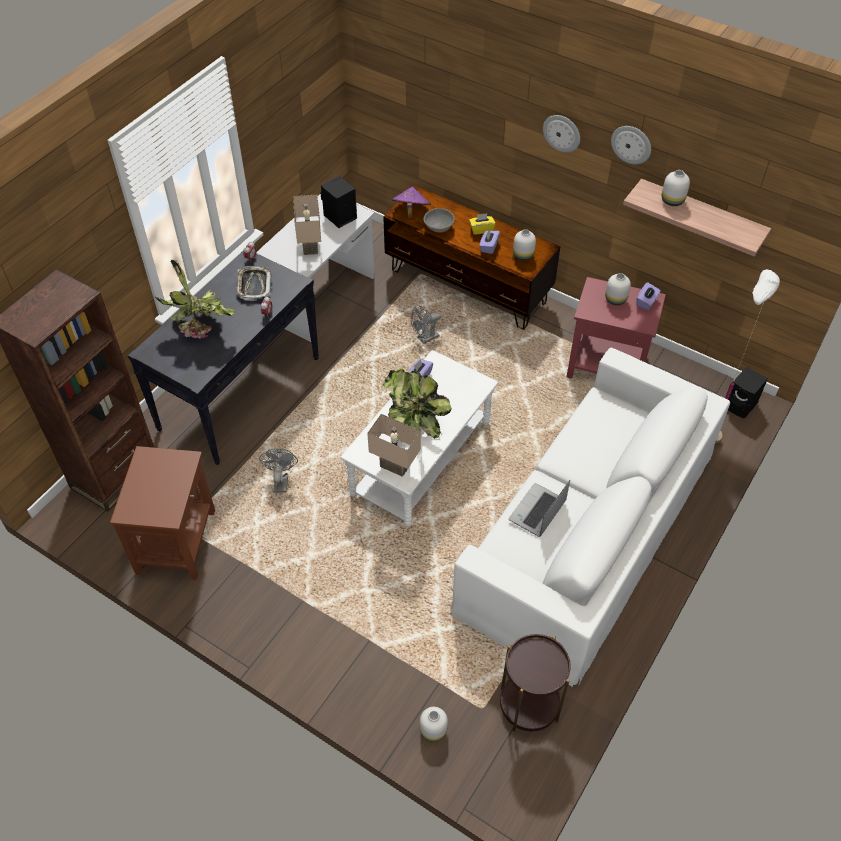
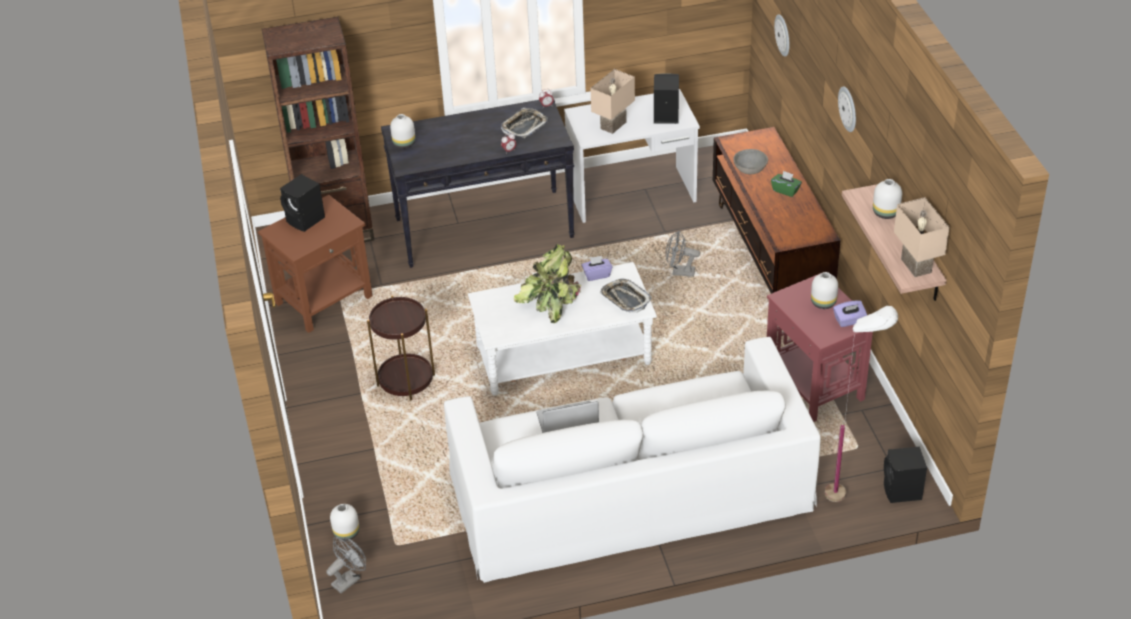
camera: 45 degrees right, 10 degrees down
(144, 483) = (306, 220): none -> black speaker
(203, 327) = (453, 135): potted plant -> none
(281, 480) = (440, 306): grey fan -> grey fan (349, 579)
(396, 465) = (500, 323): beige table lamp -> beige table lamp (917, 266)
(410, 211) = (742, 145): purple hat -> none
(462, 383) = (625, 299): none -> tray
(481, 229) = (785, 190): yellow tissue box -> green tissue box
(488, 247) = (773, 207): purple tissue box -> none
(523, 255) = (796, 229): white vase -> white vase (404, 144)
(529, 704) = (431, 567): brown side table -> brown side table (406, 381)
(631, 144) = (880, 140): wall clock -> wall clock (783, 35)

